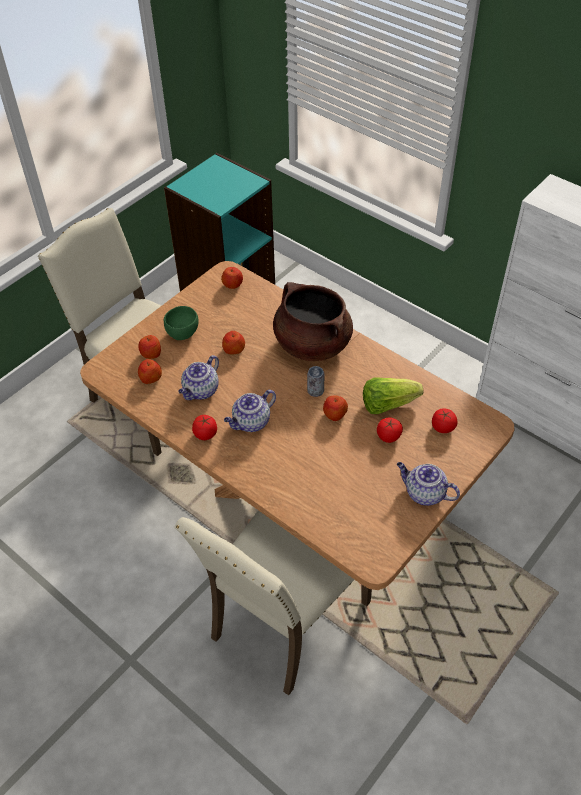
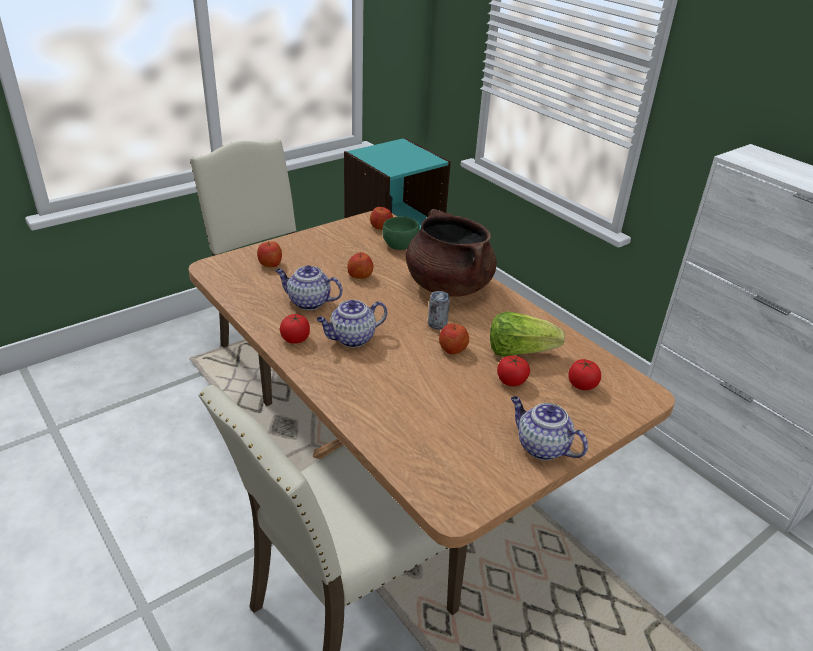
camera: 10 degrees right, 15 degrees down
(150, 378) = (259, 282): apple -> none
(182, 333) = (311, 253): green bowl -> green bowl (399, 245)
(201, 391) = (308, 302): teapot -> teapot turned 60 degrees clockwise

